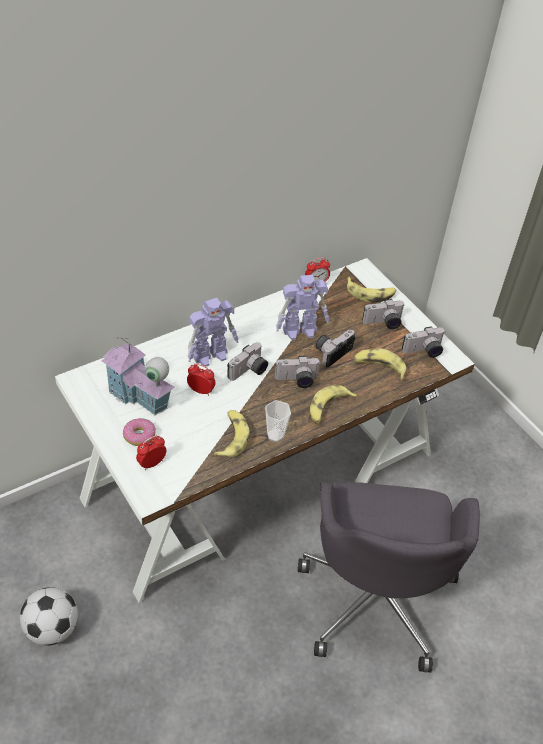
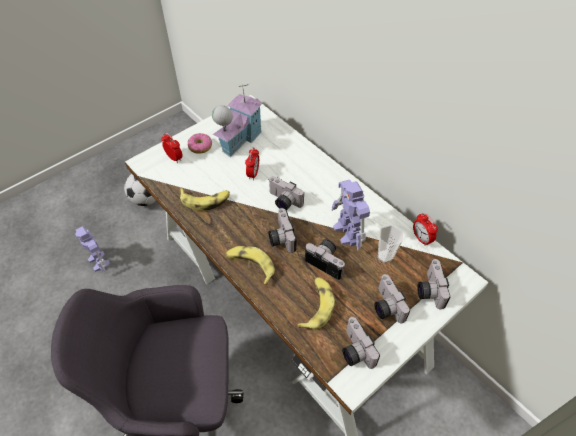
camera: 85 degrees right, 5 degrees up
(211, 355) = (295, 174): toy robot -> toy robot (99, 262)
(275, 435) = (212, 229): cup -> cup (385, 256)
(370, 293) = (428, 290): banana -> camera

